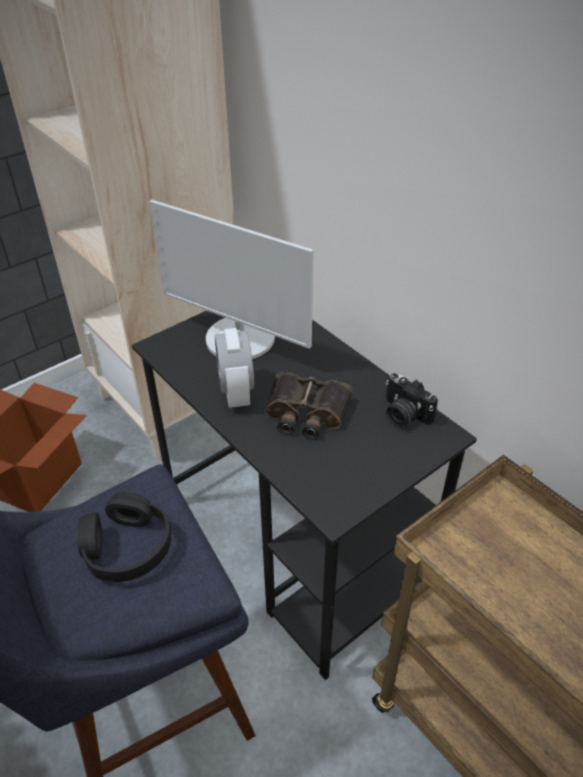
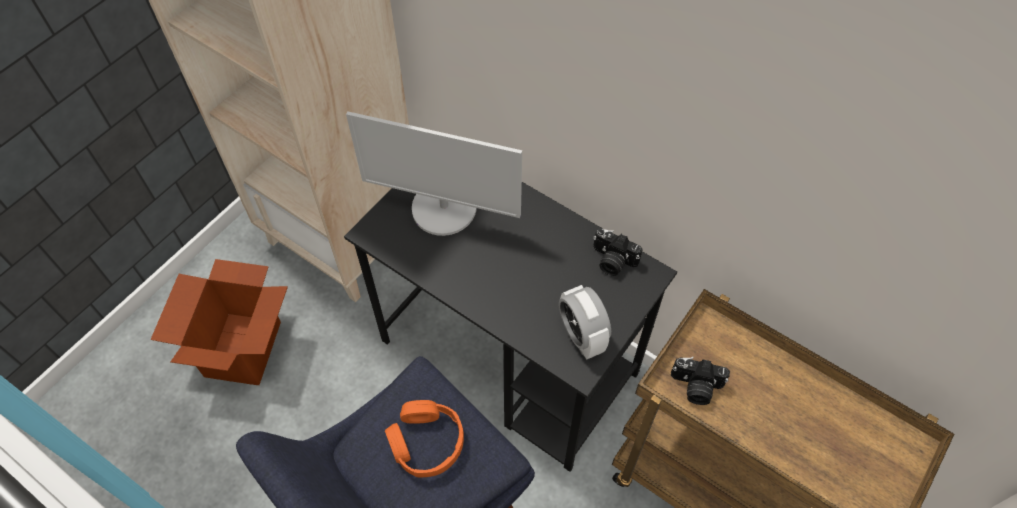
camera: 15 degrees left, 15 degrees up
(127, 547) = (426, 442): black headphones -> orange headphones
(236, 392) = (461, 269): alarm clock -> alarm clock (581, 336)
(305, 413) = (529, 278): binoculars -> none
(470, 561) = (695, 387): none -> camera

